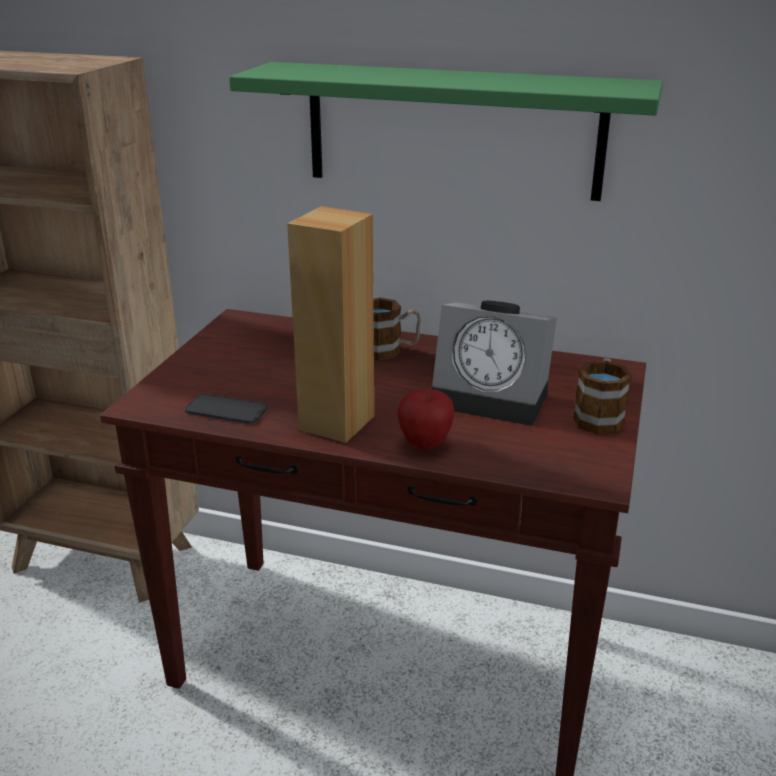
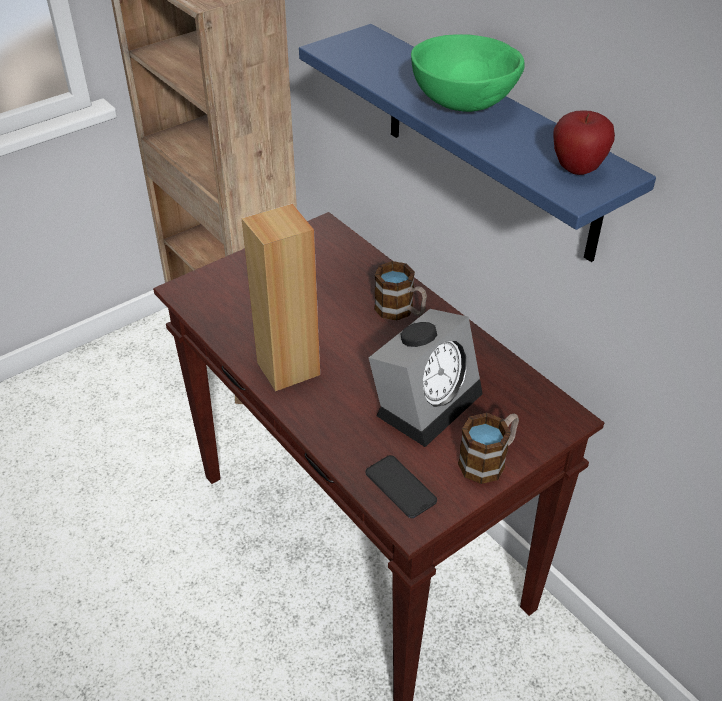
camera: 35 degrees right, 15 degrees up
(226, 410) = (230, 320): phone -> phone (400, 487)
(425, 444) = (326, 420): apple -> apple (577, 169)
(445, 76) = (462, 102): none -> green bowl
(453, 130) = (489, 142): green shelf -> blue shelf
(494, 398) = (427, 400): alarm clock -> alarm clock turned 105 degrees counterclockwise

